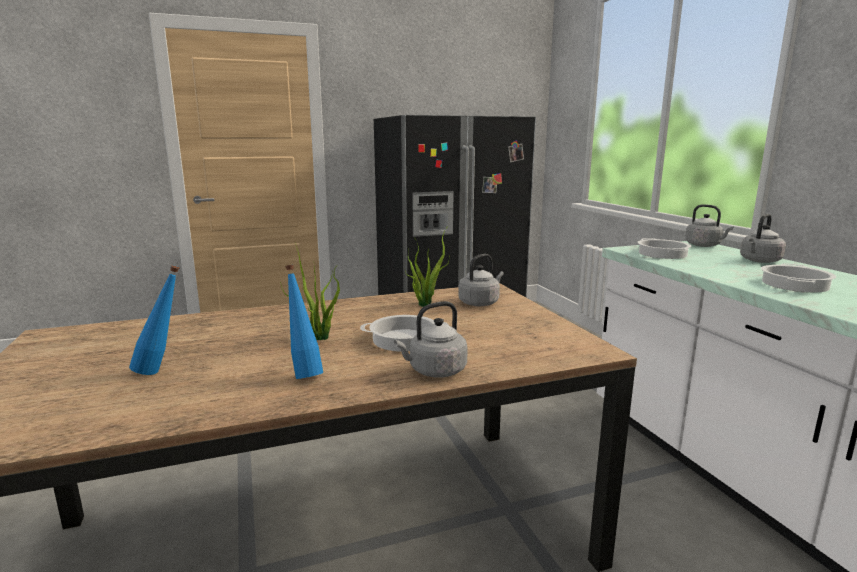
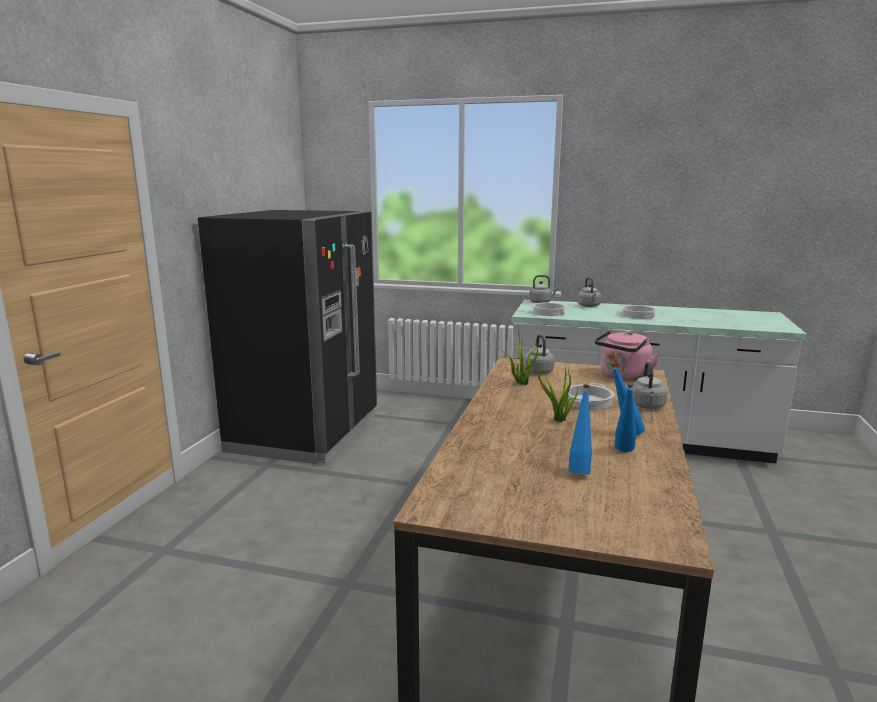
camera: 55 degrees left, 0 degrees up
(233, 383) = (624, 453): none -> blue bottle
(545, 340) = (623, 376): none -> pink kettle

